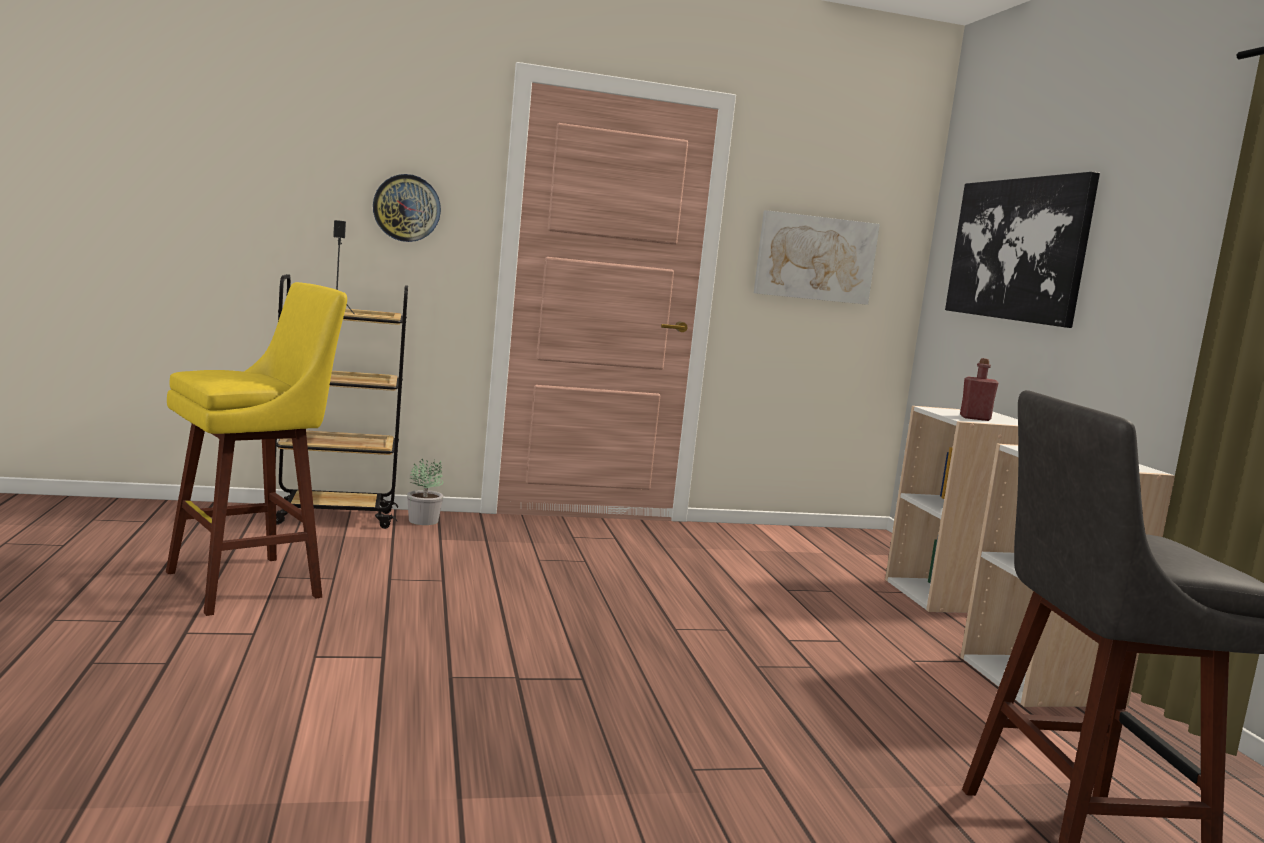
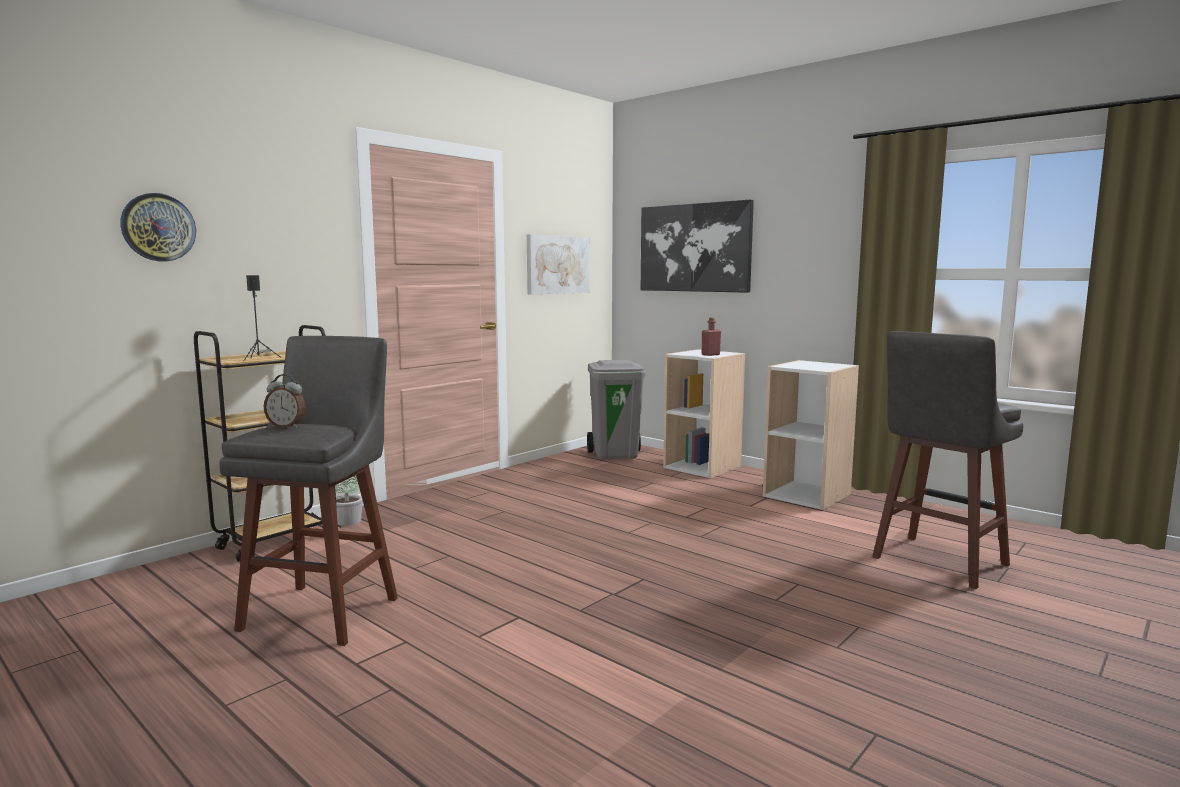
camera: 35 degrees left, 0 degrees up
(231, 371) = (286, 426): none -> alarm clock
(250, 584) = (324, 611): yellow stool -> grey stool
(407, 208) = (284, 257): wall clock -> wall clock (158, 227)
(852, 547) = (615, 454): none -> grey trash can

